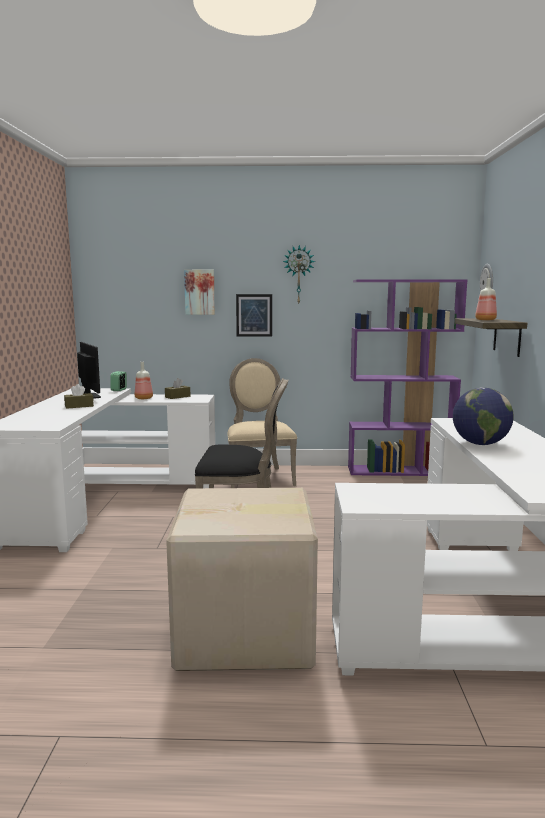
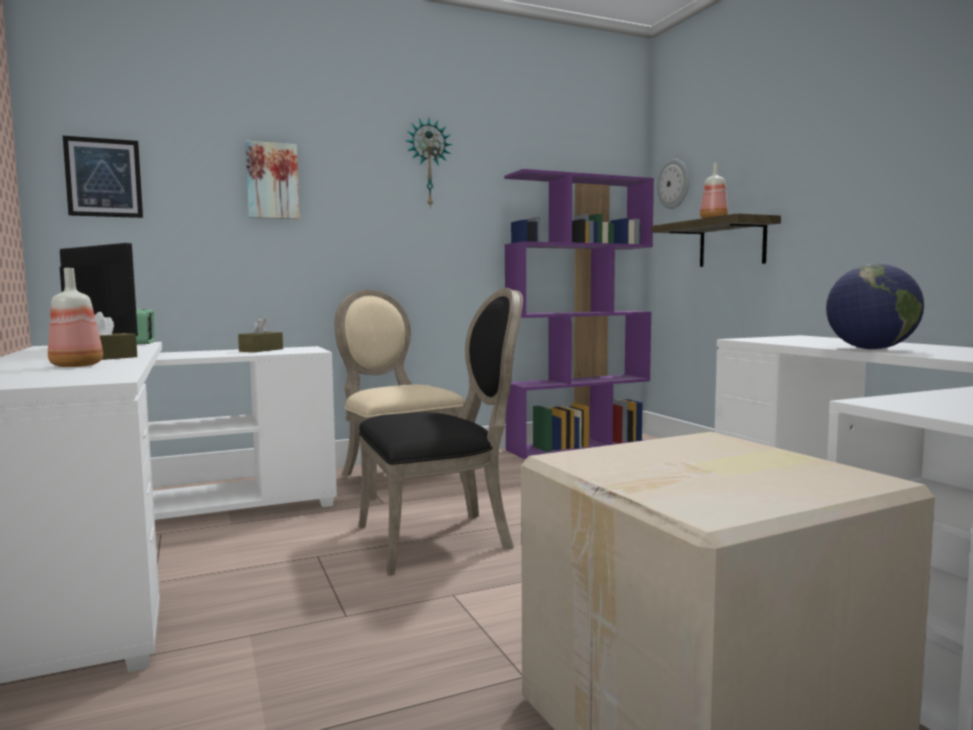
camera: 25 degrees left, 5 degrees down
(144, 398) = (202, 354): bottle -> bottle (78, 365)
(254, 315) = (362, 222): picture -> picture (103, 177)

